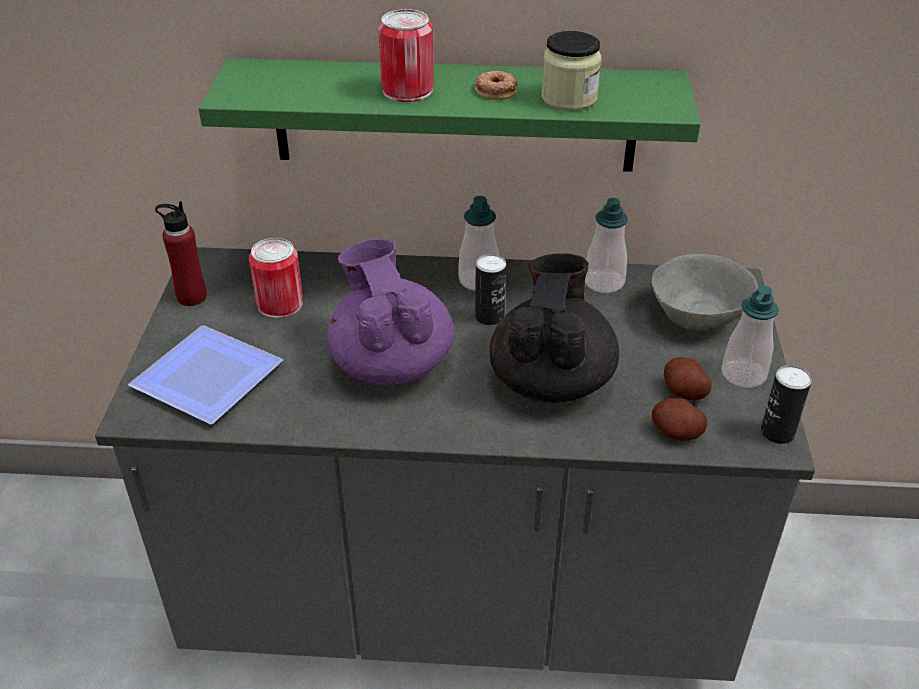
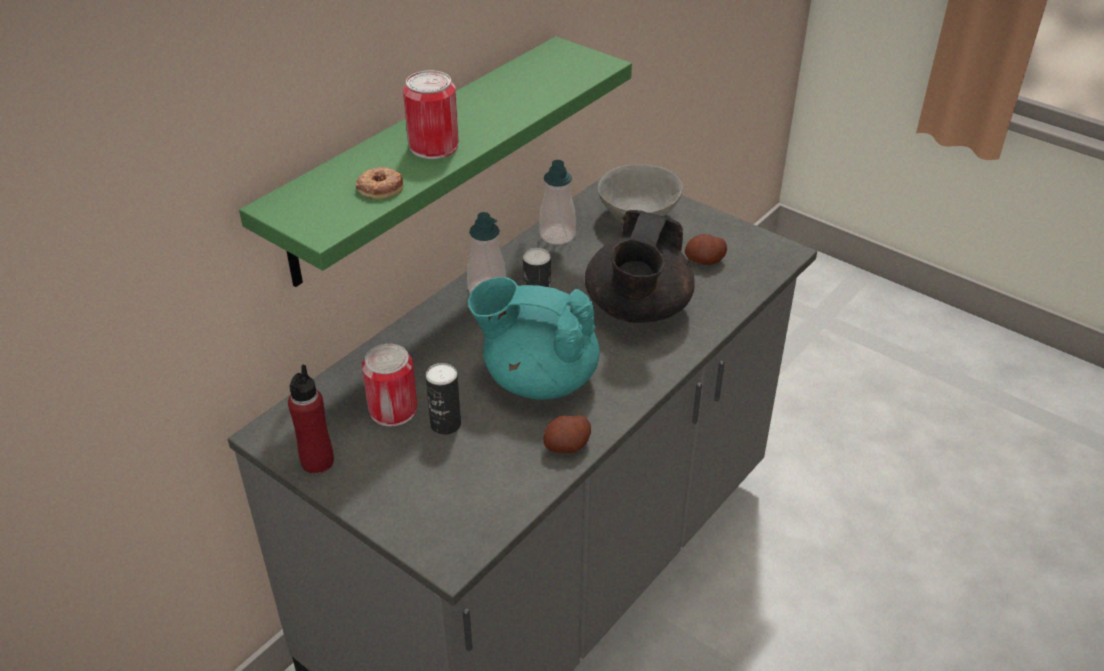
camera: 55 degrees left, 0 degrees up
(213, 377) = (451, 488): plate -> none
(391, 362) = (538, 378): purple teapot -> turquoise teapot
(496, 90) = (485, 111): donut -> donut (380, 187)
(551, 379) = (637, 310): black teapot -> black teapot turned 120 degrees counterclockwise
(569, 98) = (537, 90): jar -> none
(676, 432) = (739, 284): potato -> potato (567, 446)
(743, 374) = (712, 229): soap dispenser -> none
(777, 432) = (775, 246): can -> can (445, 424)

